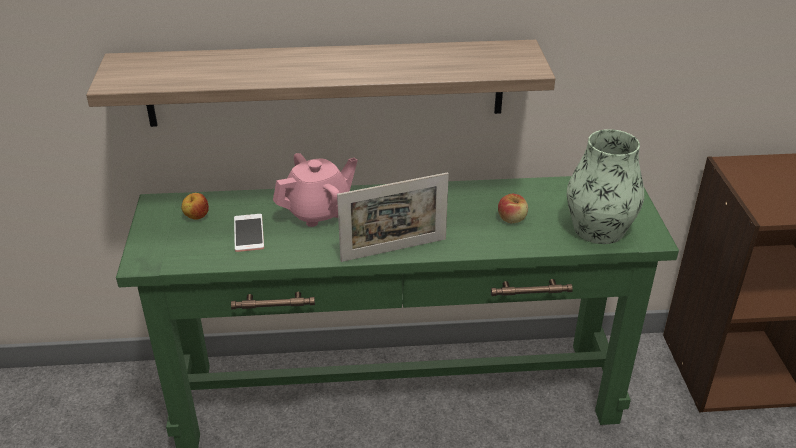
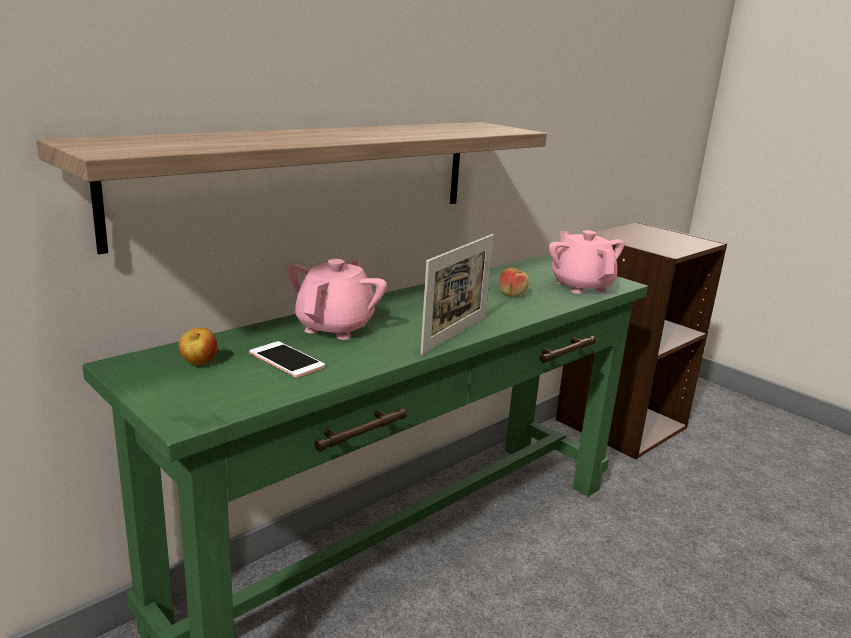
camera: 40 degrees left, 15 degrees down
(599, 229) = (581, 286): vase -> pink teapot

